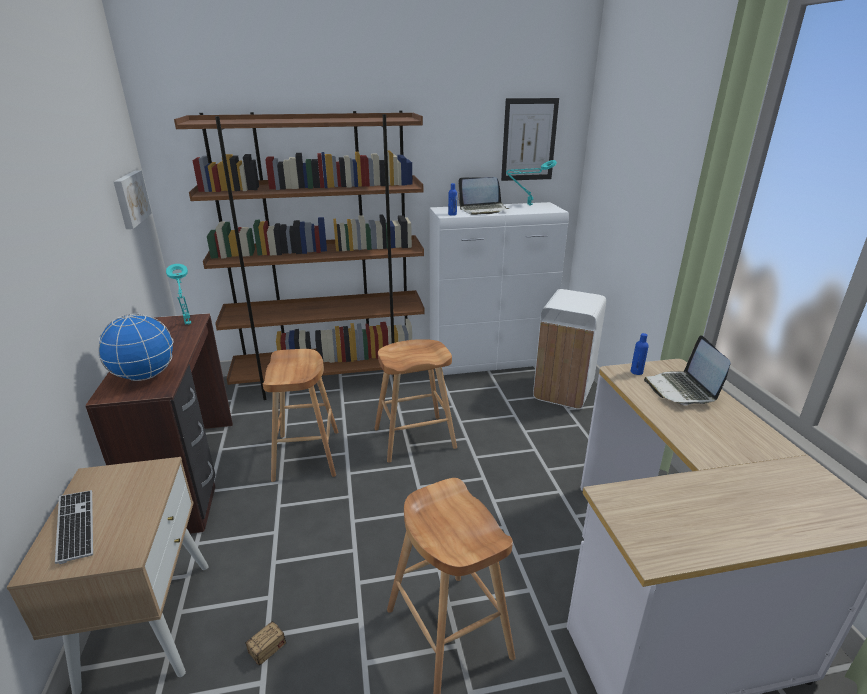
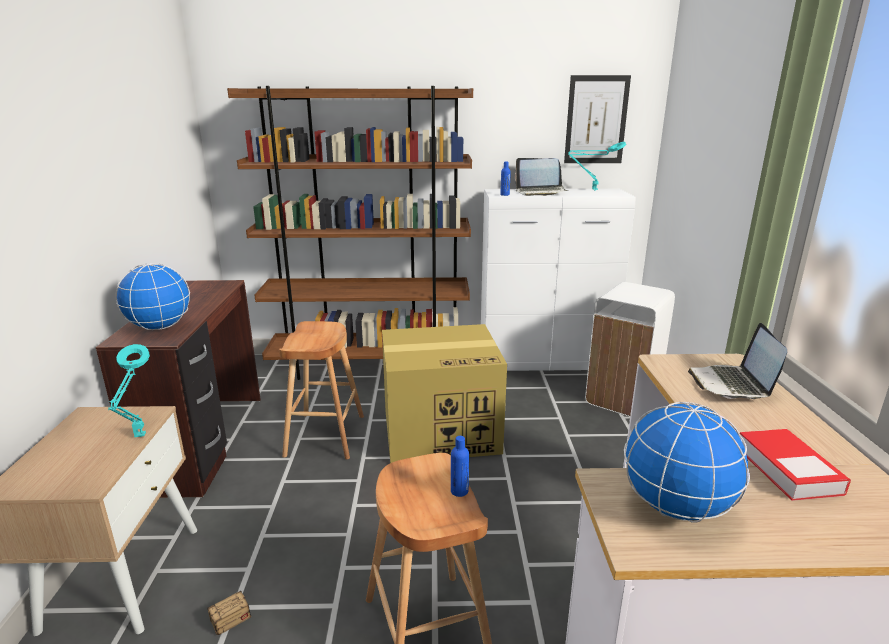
camera: 10 degrees right, 5 degrees down
(76, 526) = (54, 456): keyboard -> none
(130, 198) = (182, 164): picture -> none
(188, 324) = (219, 288): turquoise table lamp -> turquoise table lamp (139, 437)
(414, 438) = (442, 431): brown stool -> cardboard box
(636, 372) = (681, 363): blue bottle -> blue bottle (459, 491)
(673, 514) = (676, 507): none -> globe
(746, 468) = (787, 470): none -> book

